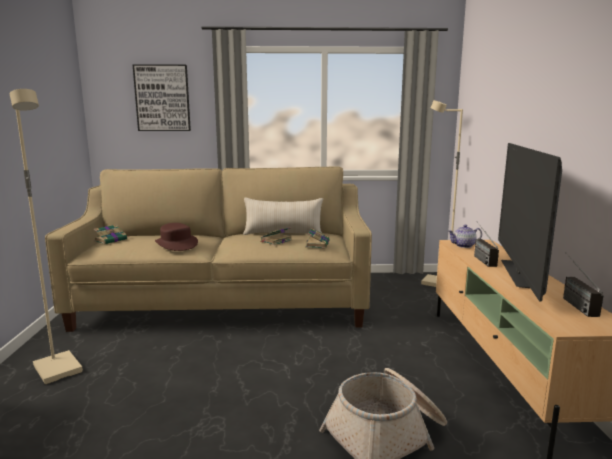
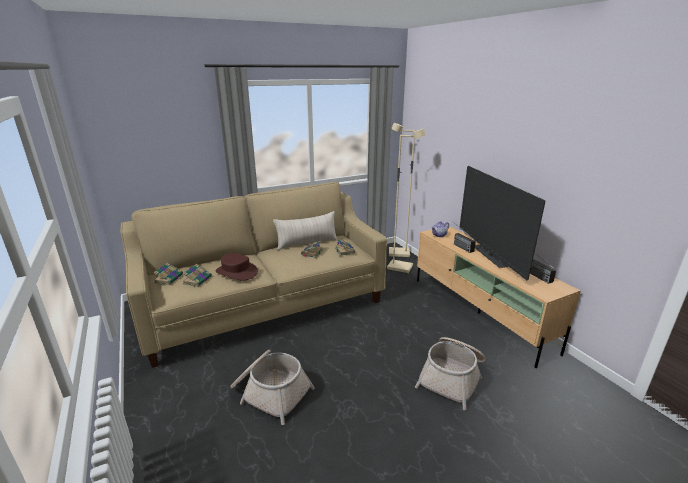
camera: 25 degrees left, 10 degrees up
(59, 369) = (186, 403): beige floor lamp -> beige floor lamp (400, 267)
(132, 244) = (198, 280): none -> book
(145, 383) = (270, 392): none -> basket
(162, 98) = (167, 132): picture -> none

